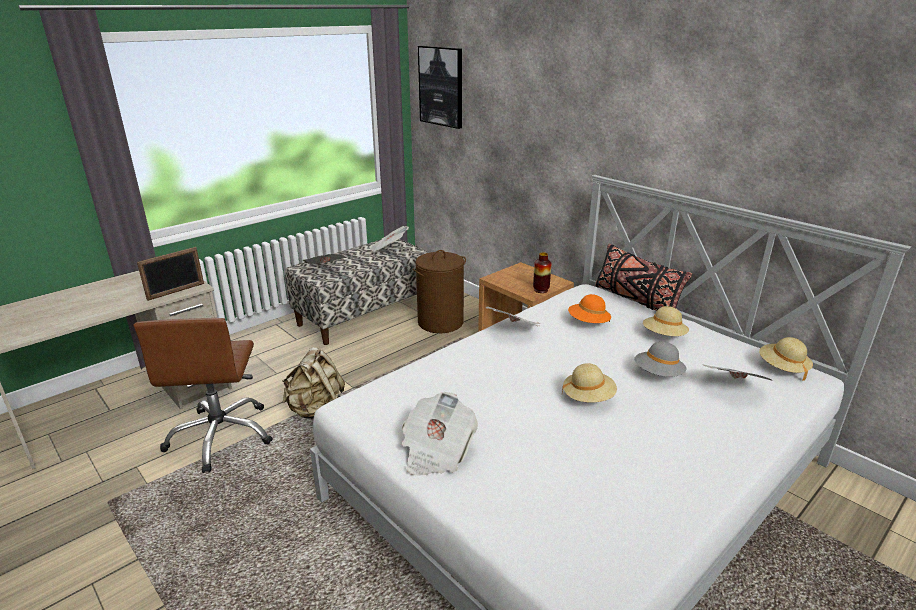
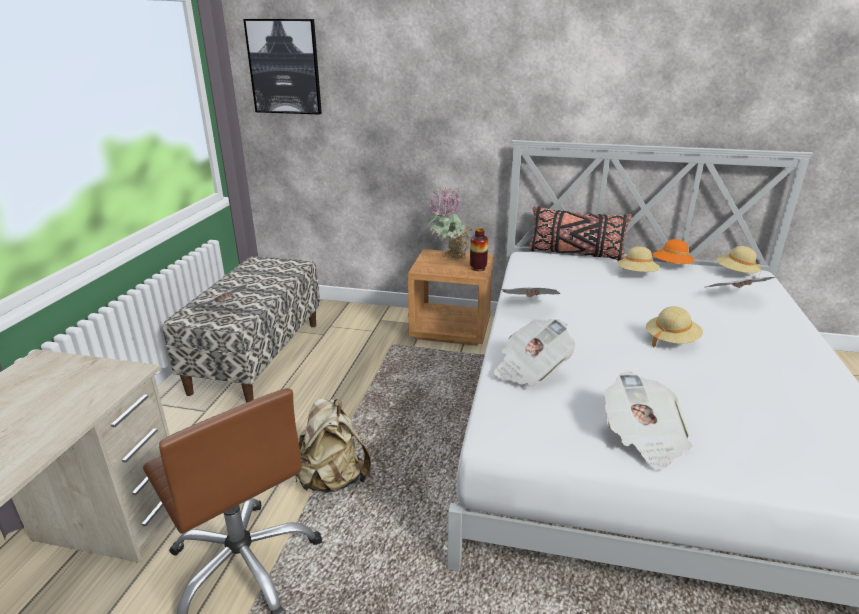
camera: 35 degrees left, 0 degrees up
(176, 291) = (108, 388): picture frame -> none
(388, 249) = (267, 270): newspaper -> newspaper (530, 369)
(441, 322) = (353, 336): brown laundry basket -> none
(528, 276) = (449, 259): none -> potted plant
(588, 323) = (572, 281): orange hat -> orange hat (671, 266)
(658, 374) = (680, 304): grey hat -> none

